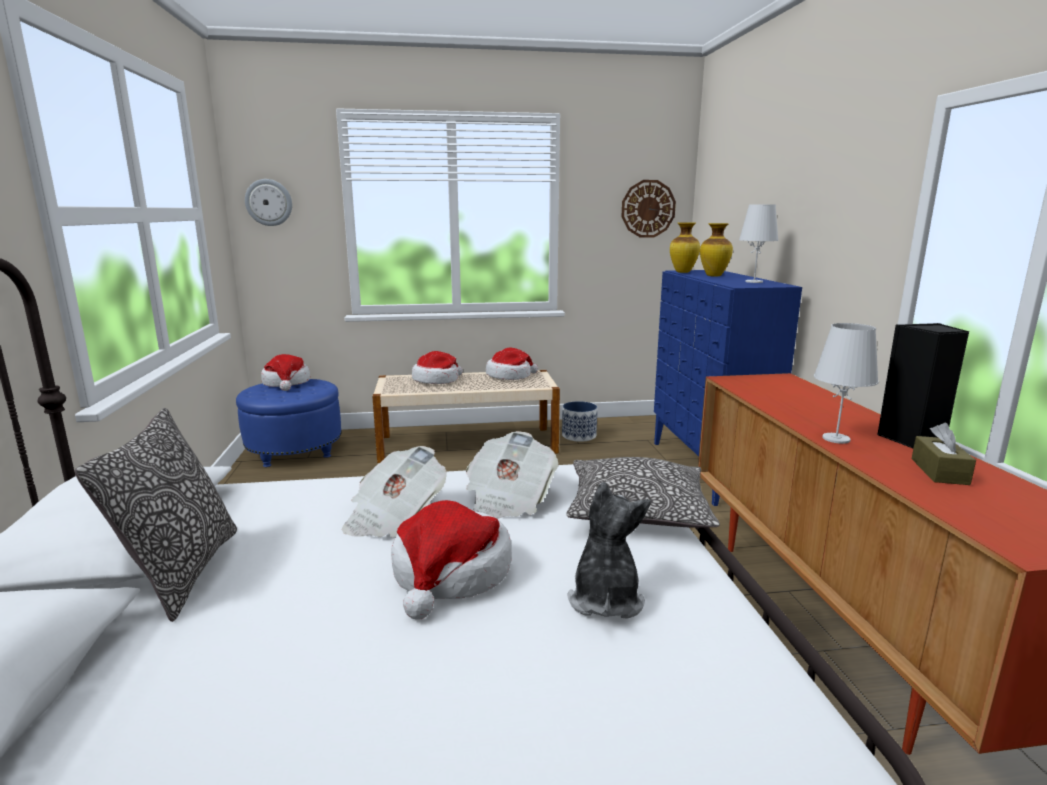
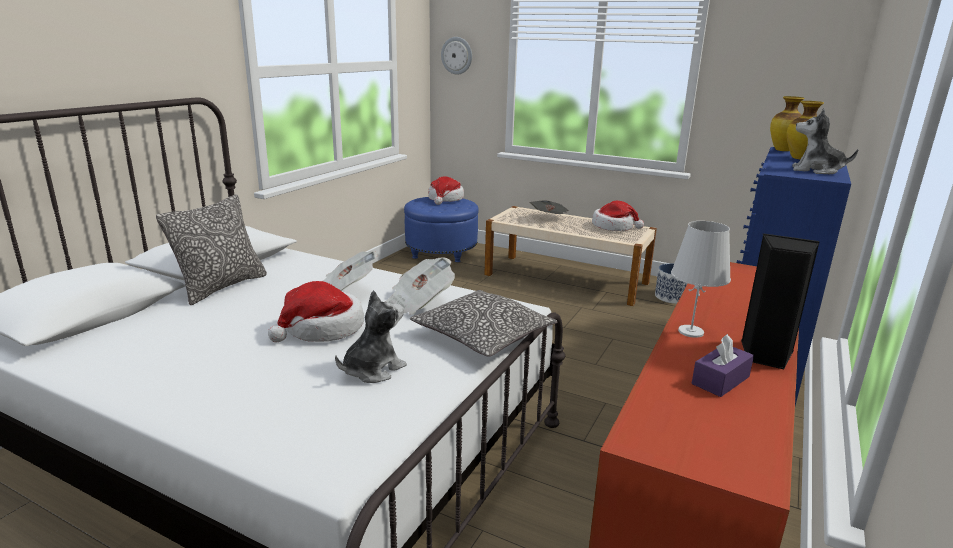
camera: 35 degrees right, 5 degrees up
(437, 380) = (549, 218): hat -> newspaper
(648, 209) = (802, 76): wall clock -> none
(754, 282) = (816, 170): white table lamp -> plush toy
(939, 471) = (720, 380): brown tissue box -> purple tissue box

